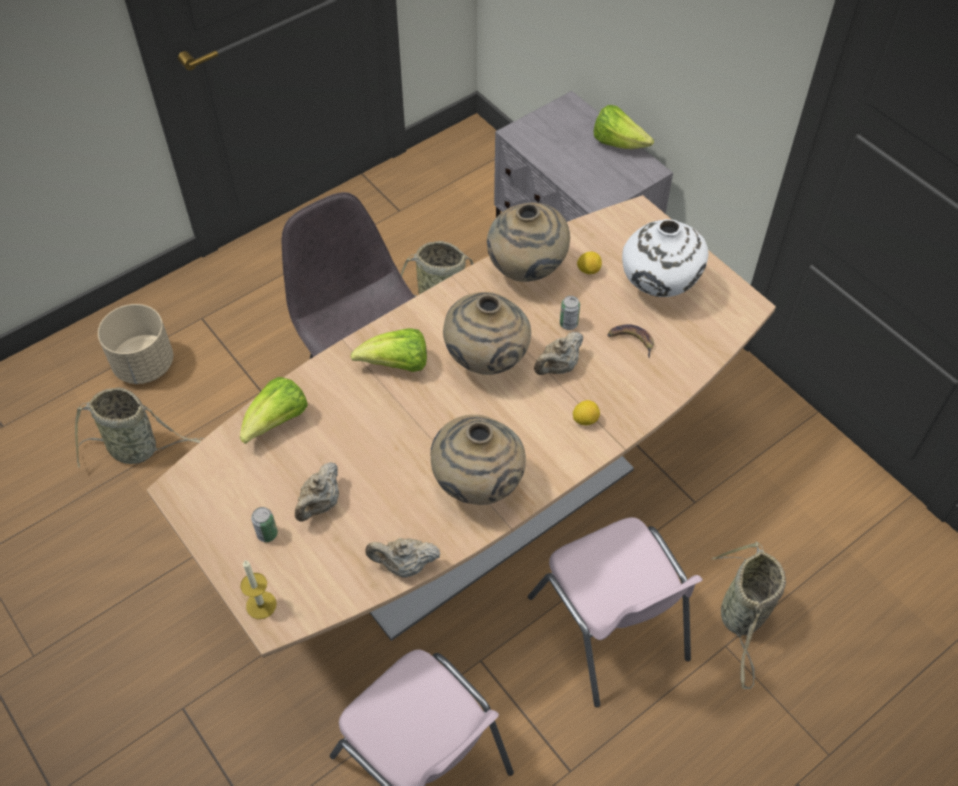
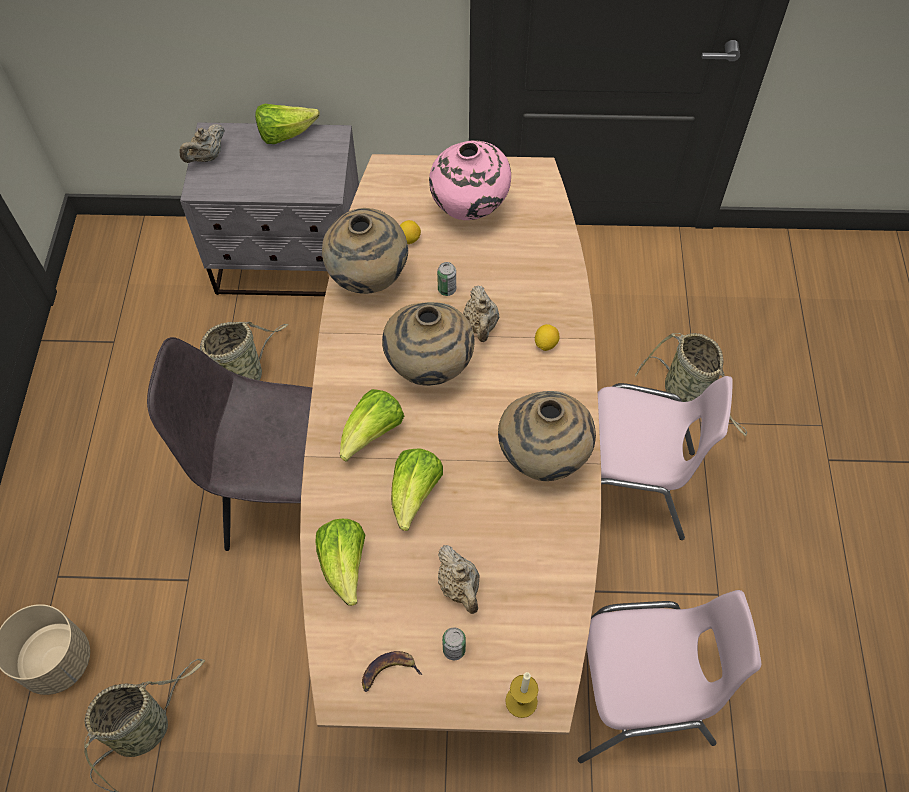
camera: 50 degrees left, 5 degrees up
(371, 425) = (414, 494): none -> lettuce
(404, 565) = (572, 563): beige teapot -> beige teapot (207, 157)
(631, 340) = (501, 262): banana -> banana (388, 672)
(658, 288) = (469, 210): white vase -> pink vase

